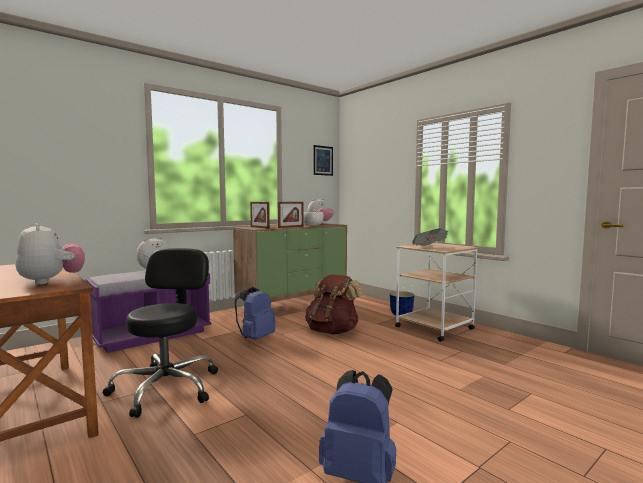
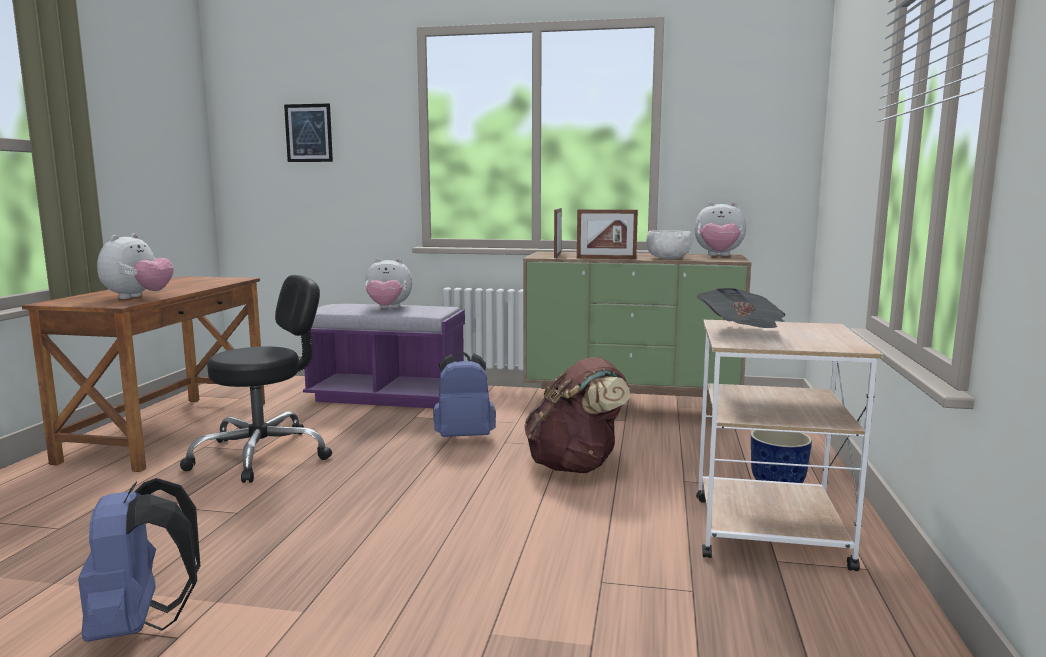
camera: 50 degrees right, 5 degrees up
(323, 160) = (772, 117): picture -> picture (308, 133)

